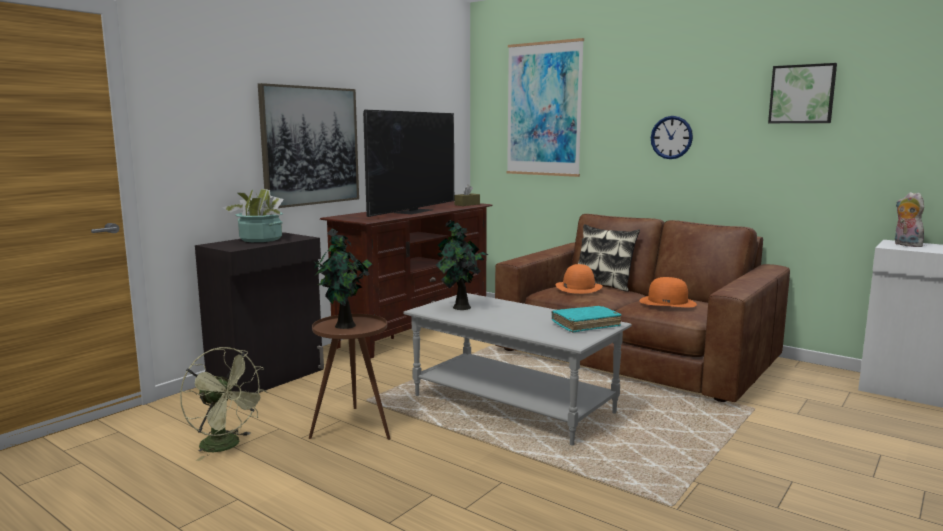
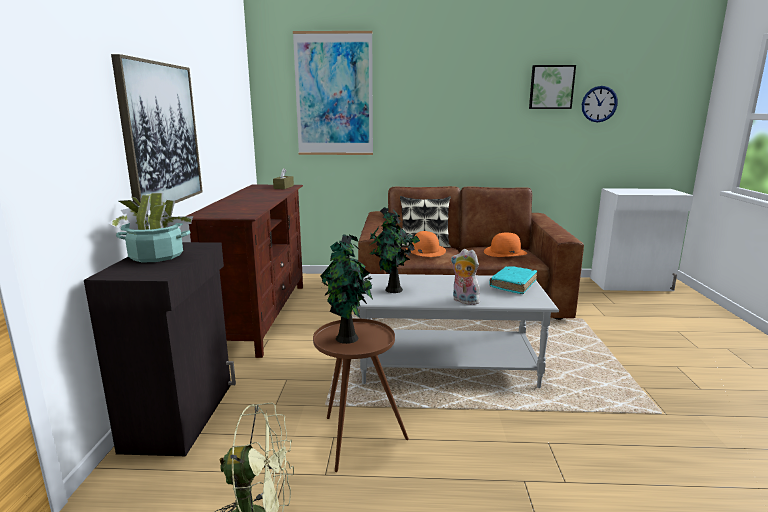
camera: 35 degrees left, 5 degrees up
(414, 211) = (257, 199): television -> none
(671, 137) = (454, 120): wall clock -> wall clock (599, 104)
(905, 245) = (624, 191): plush toy -> plush toy (463, 301)

